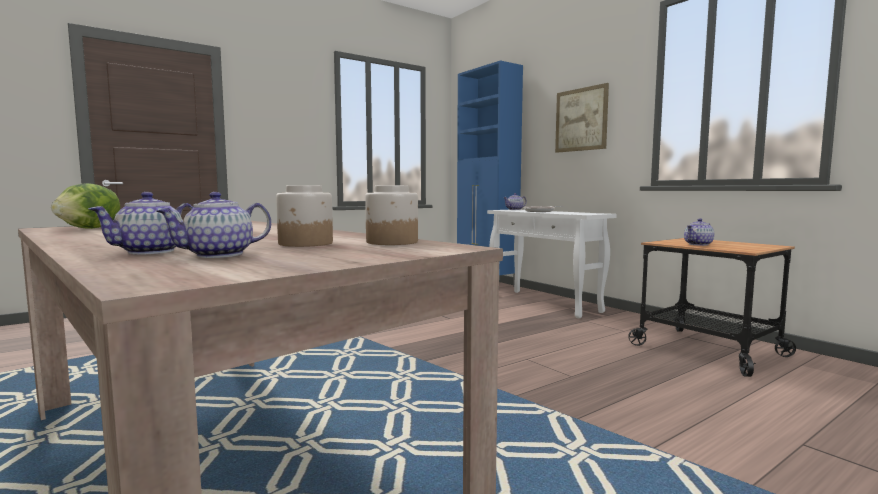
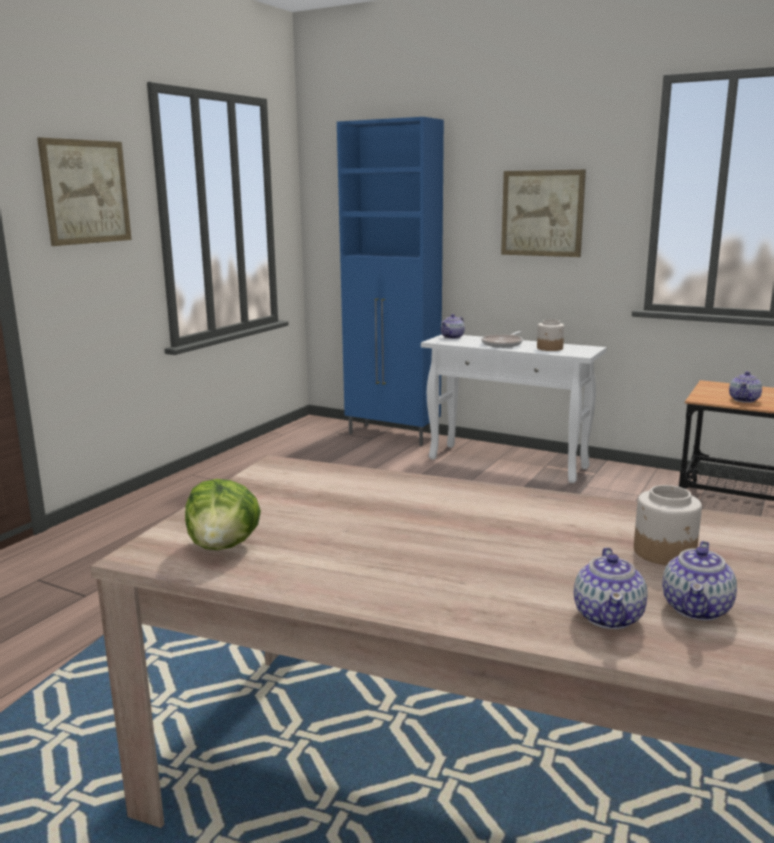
camera: 25 degrees left, 10 degrees up
(283, 107) = (86, 192): none -> picture
(391, 242) = (723, 529): jar -> jar (550, 348)

